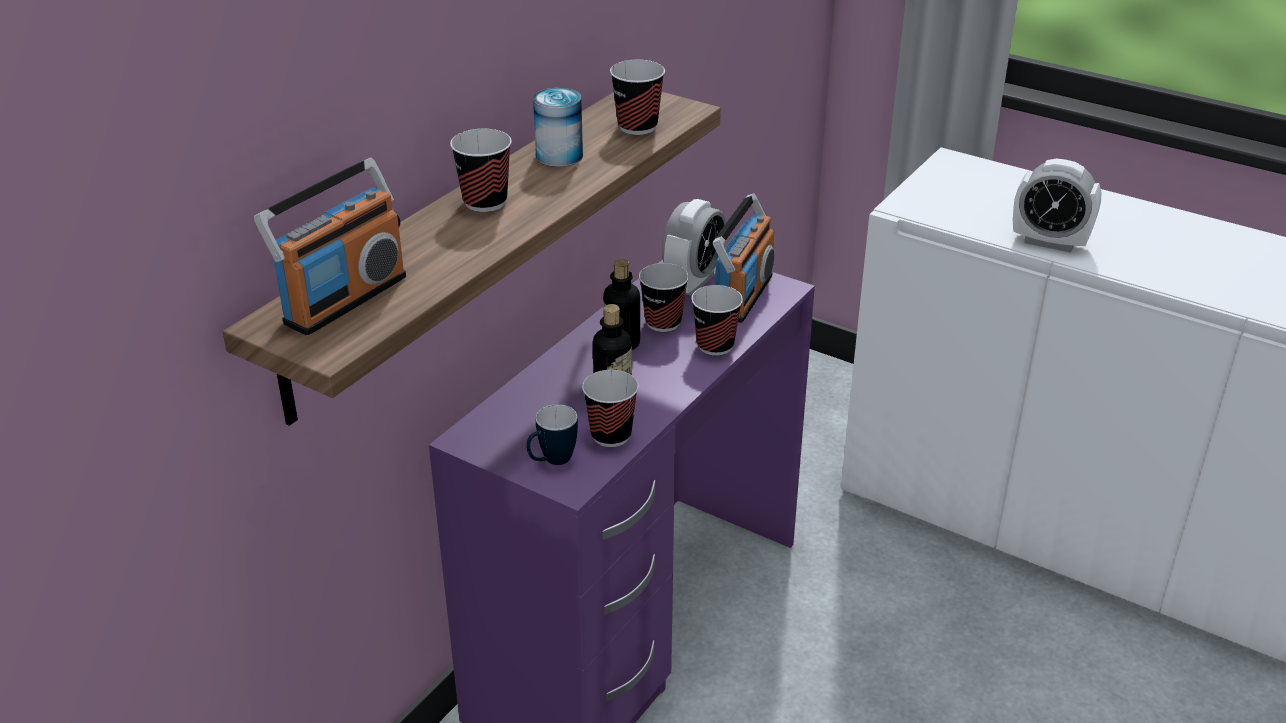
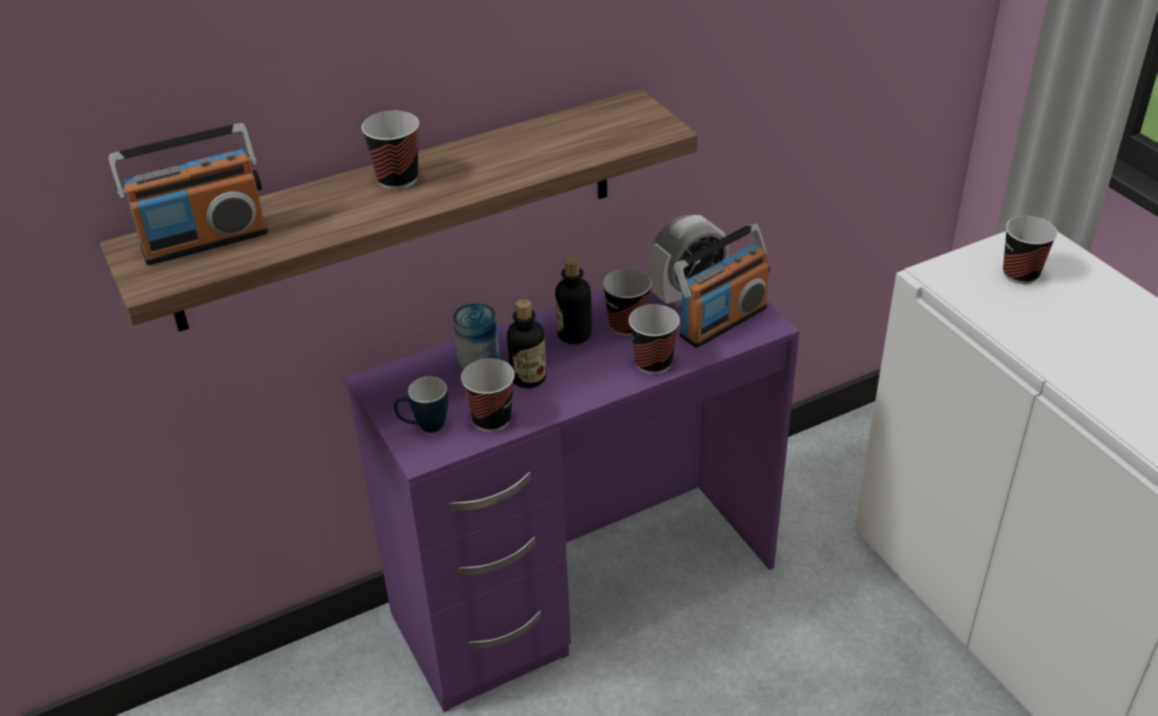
camera: 30 degrees right, 5 degrees up
(559, 156) = (503, 149): can -> can (478, 360)
(637, 127) = (600, 136): cup -> cup (1020, 274)
(1049, 242) = (1061, 358): alarm clock -> none

